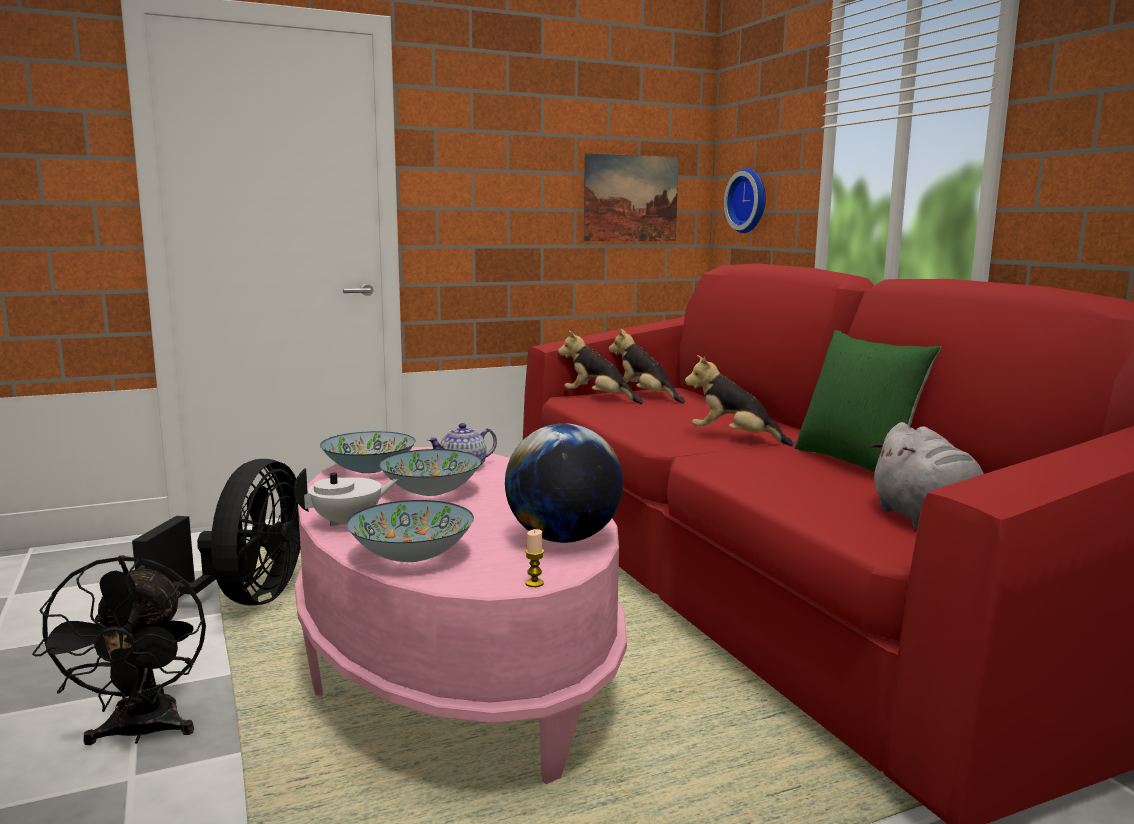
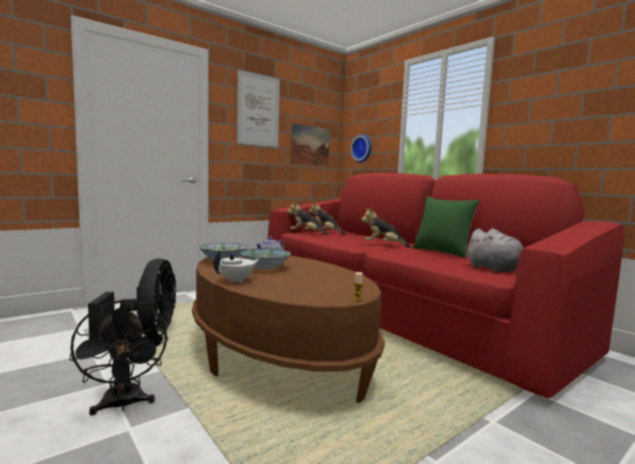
camera: 15 degrees left, 5 degrees down
(411, 556) = (285, 292): bowl -> none
(454, 664) = (278, 355): pink coffee table -> brown coffee table
(505, 132) = (258, 110): none -> picture
(563, 539) = (349, 282): globe -> none

